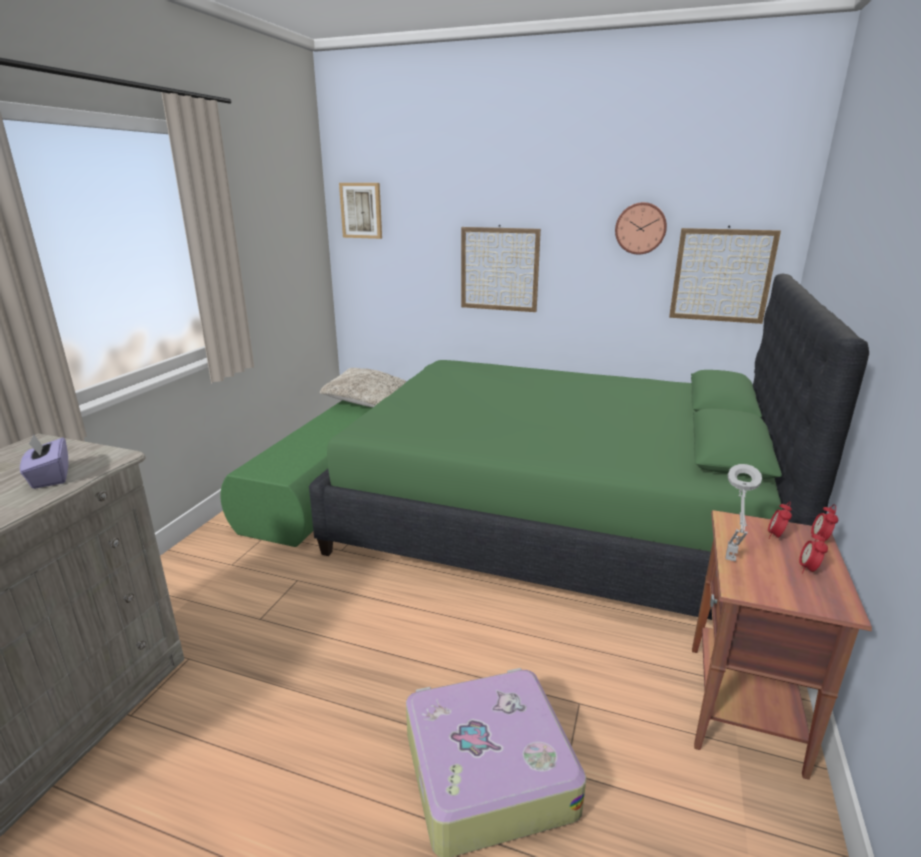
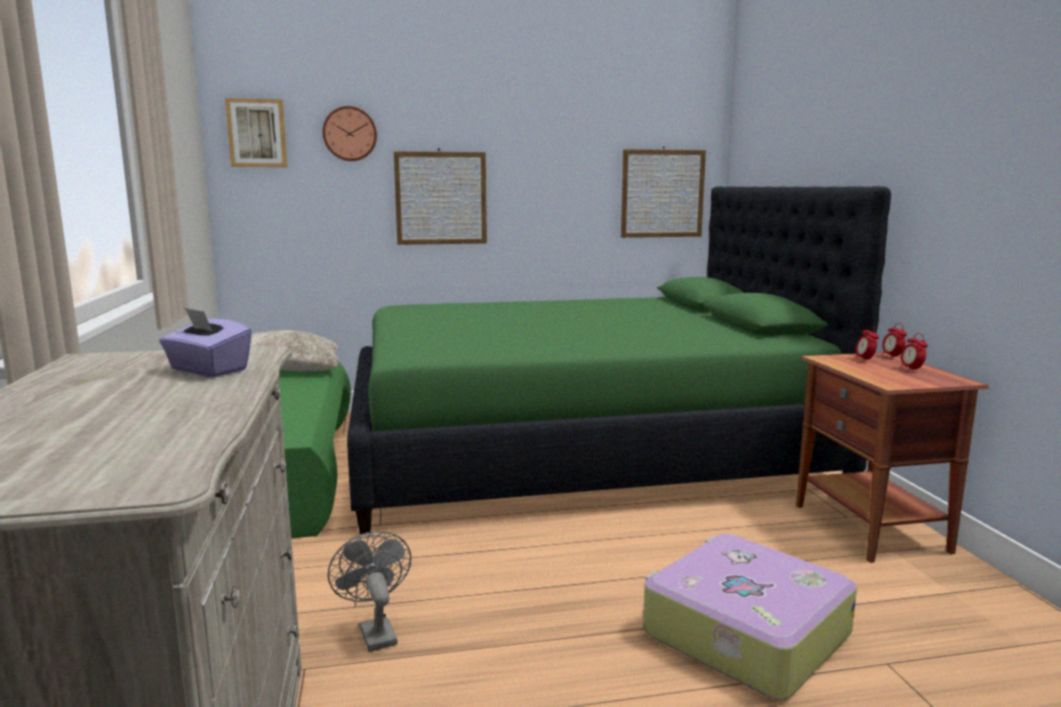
camera: 30 degrees left, 10 degrees down
(250, 646) = (374, 631): none -> grey fan
(640, 228) = (586, 150): wall clock -> wall clock (350, 134)
(730, 561) = (861, 375): grey table lamp -> none

